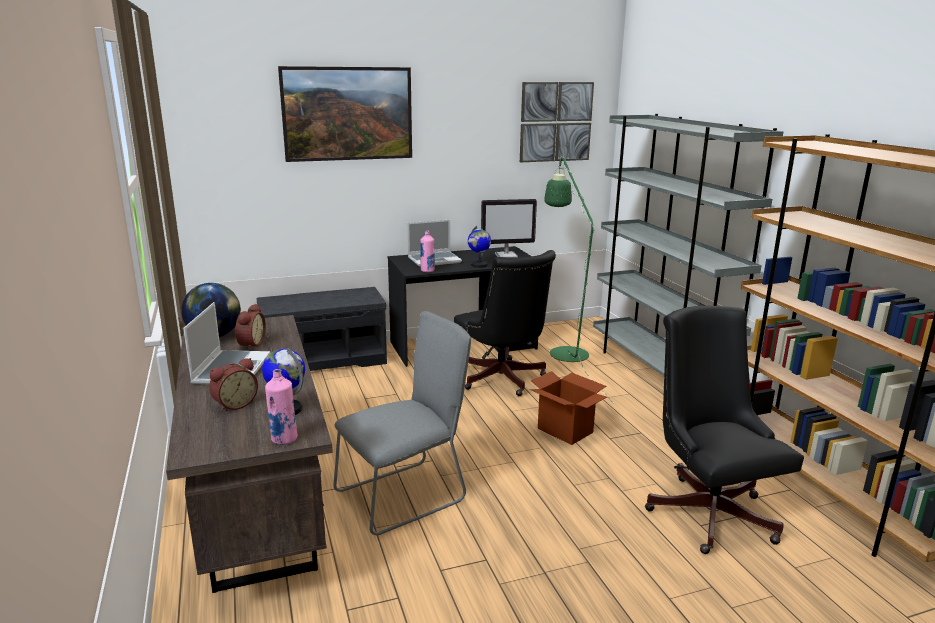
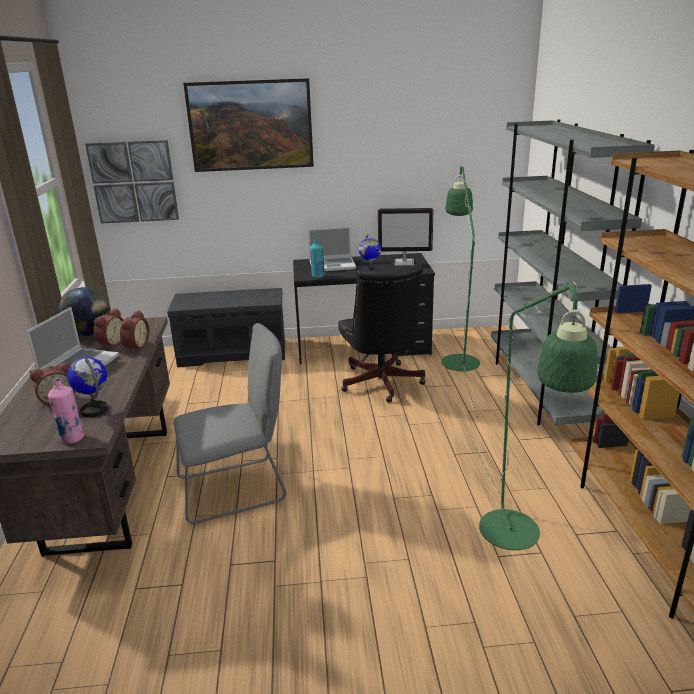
camera: 15 degrees right, 5 degrees up
(281, 345) = (135, 346): none -> alarm clock
(427, 270) = (318, 276): pink bottle -> turquoise bottle
(555, 122) = (463, 128): picture -> picture (134, 182)
(565, 430) = (415, 442): cardboard box -> none
(707, 509) = (514, 540): black office chair -> green floor lamp

